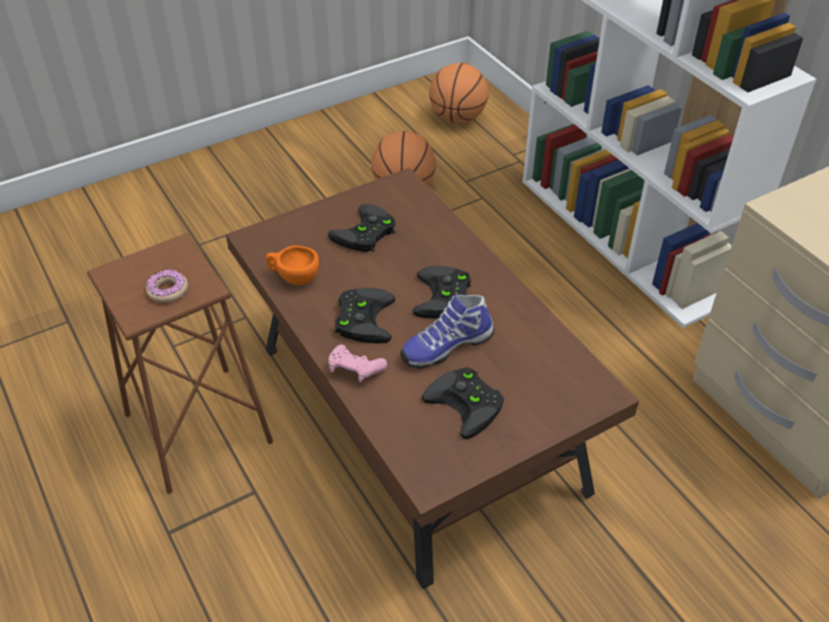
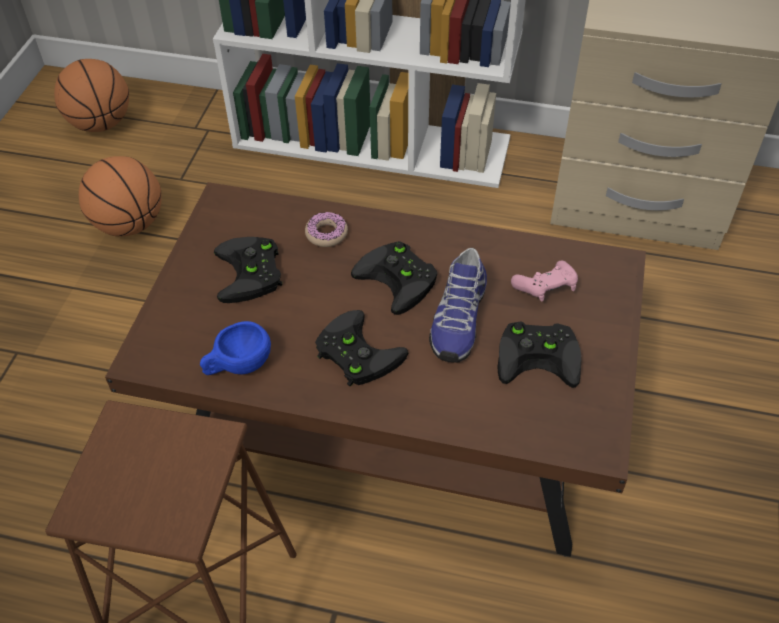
camera: 45 degrees left, 5 degrees up
(168, 290) = (176, 474): donut -> donut (326, 234)
(293, 277) = (238, 366): orange cup -> blue cup
(355, 371) = (414, 406): pink game controller -> pink game controller (545, 289)

